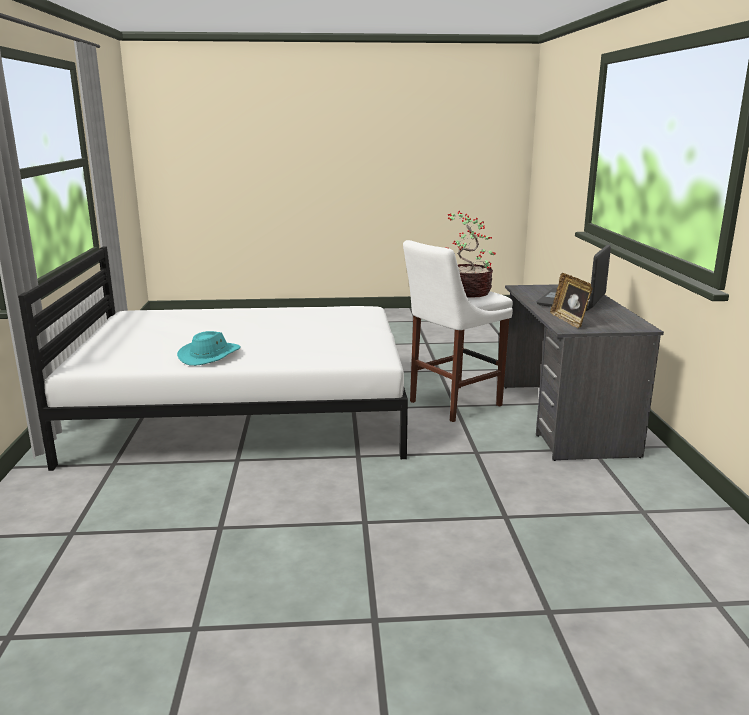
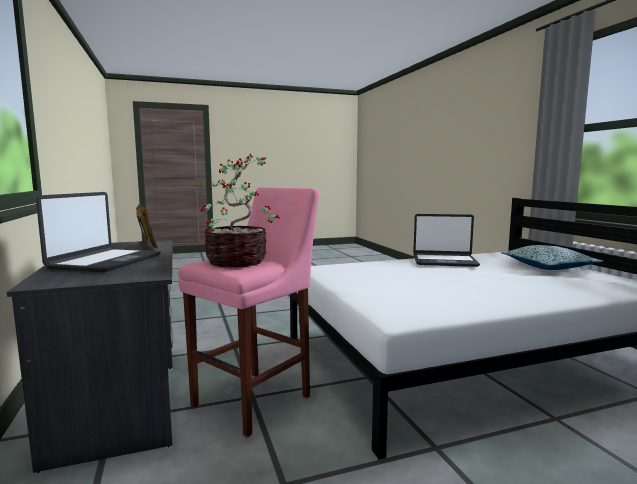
camera: 165 degrees right, 10 degrees down
(126, 338) = (548, 267): none -> pillow
(210, 355) = (444, 261): turquoise hat -> laptop
(451, 404) = (257, 398): white stool -> pink stool

